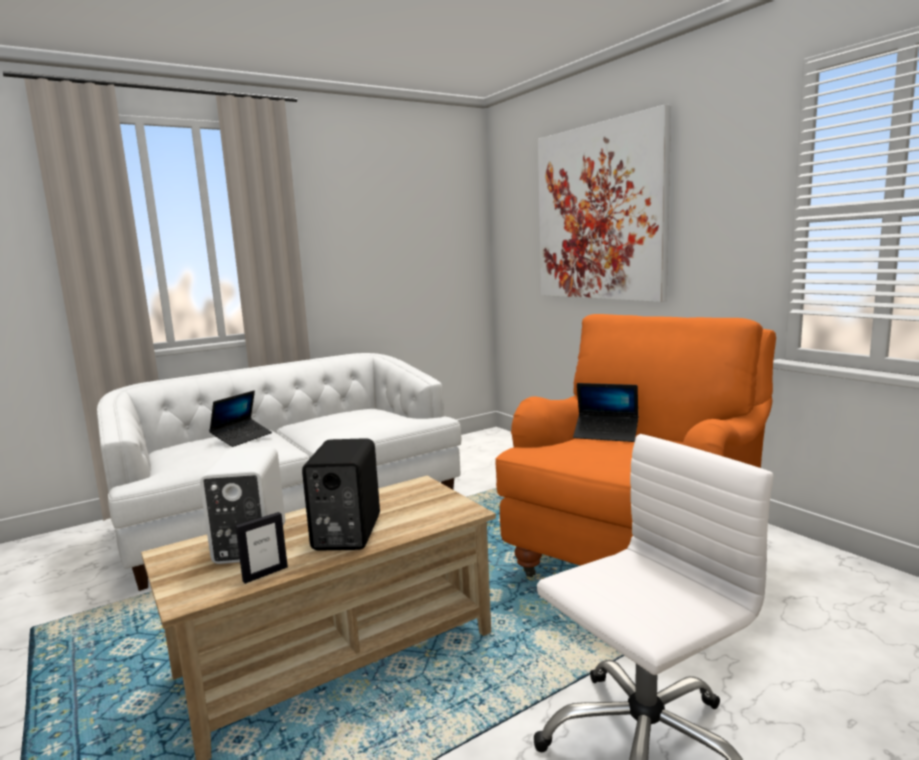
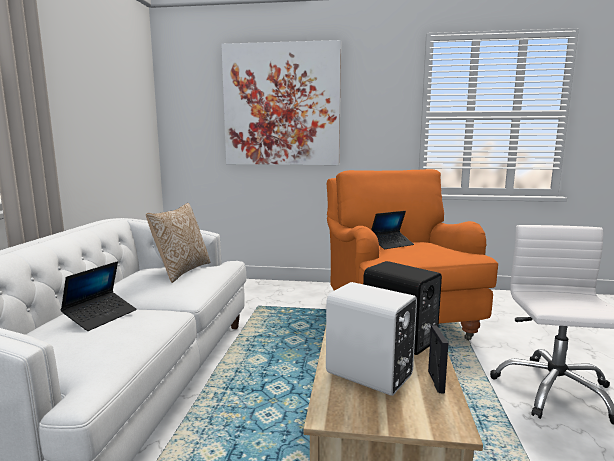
camera: 50 degrees left, 0 degrees up
(242, 438) = (101, 316): laptop -> laptop turned 45 degrees clockwise
(371, 416) = (181, 271): none -> pillow

